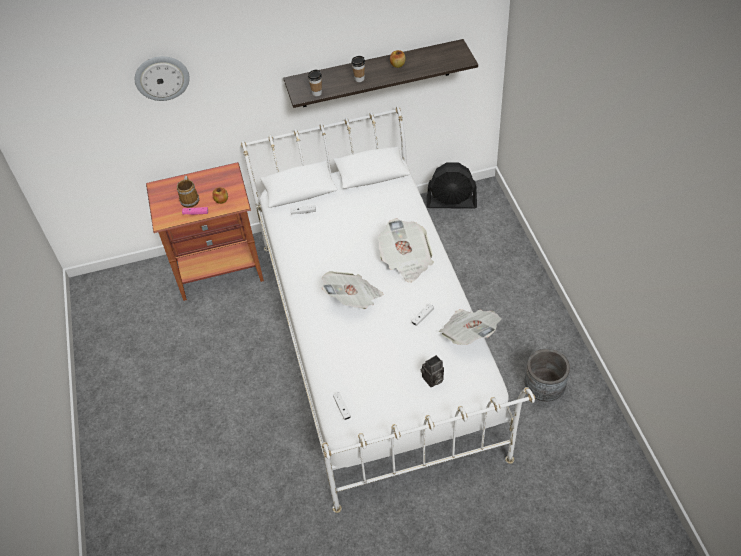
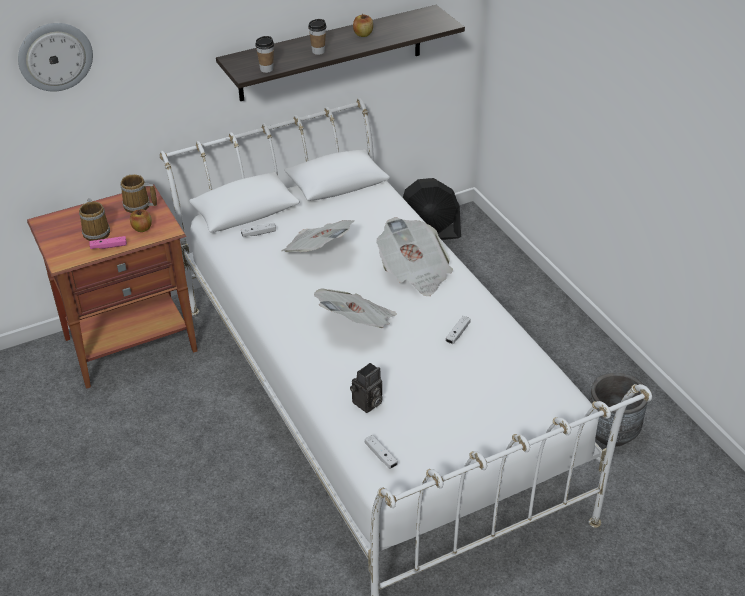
camera: 15 degrees left, 10 degrees down
(223, 180) = (138, 206): none -> mug
(432, 380) = (495, 405): camera -> camera (367, 404)
(469, 334) = (525, 346): newspaper -> newspaper (318, 251)

